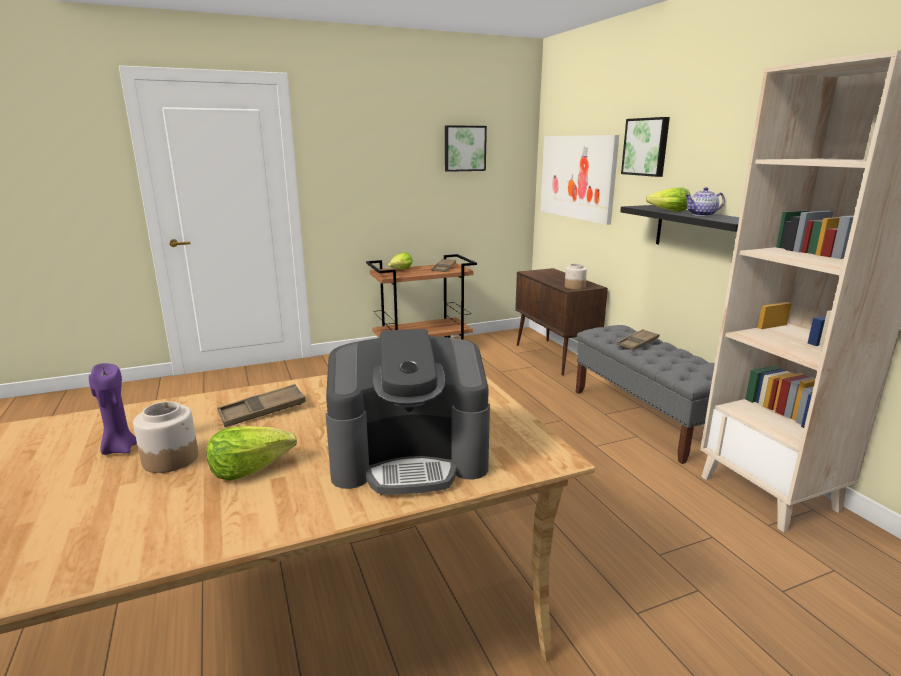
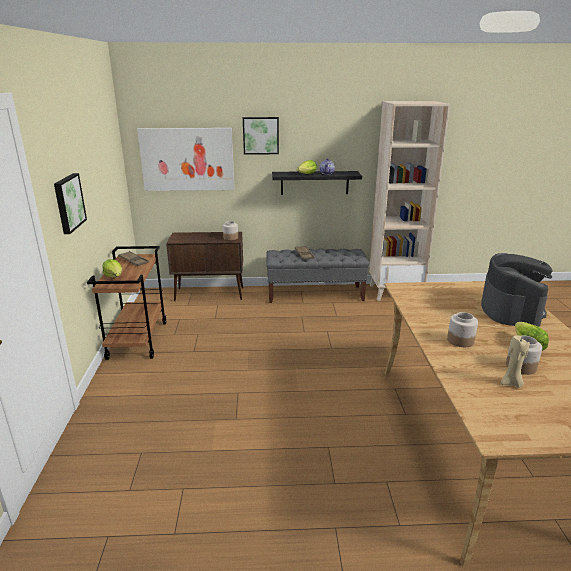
camera: 70 degrees left, 5 degrees up
(119, 449) = (511, 383): purple candle -> beige candle
(262, 411) = (460, 340): brown tray -> jar
(464, 148) = (100, 149): picture -> picture (68, 203)

